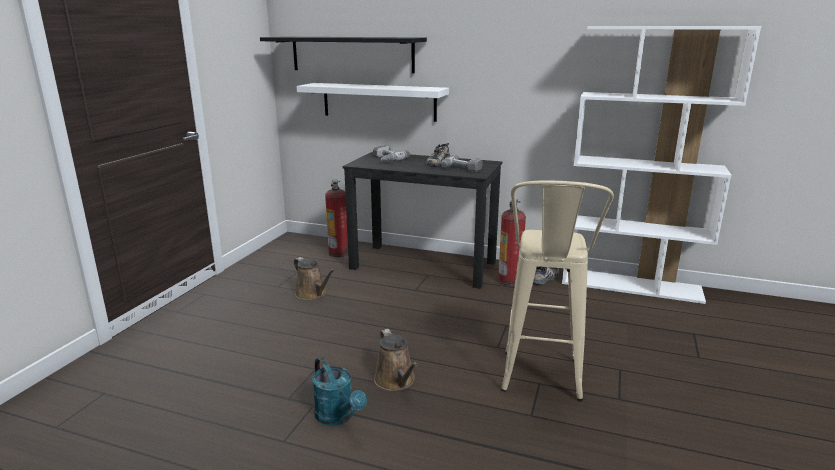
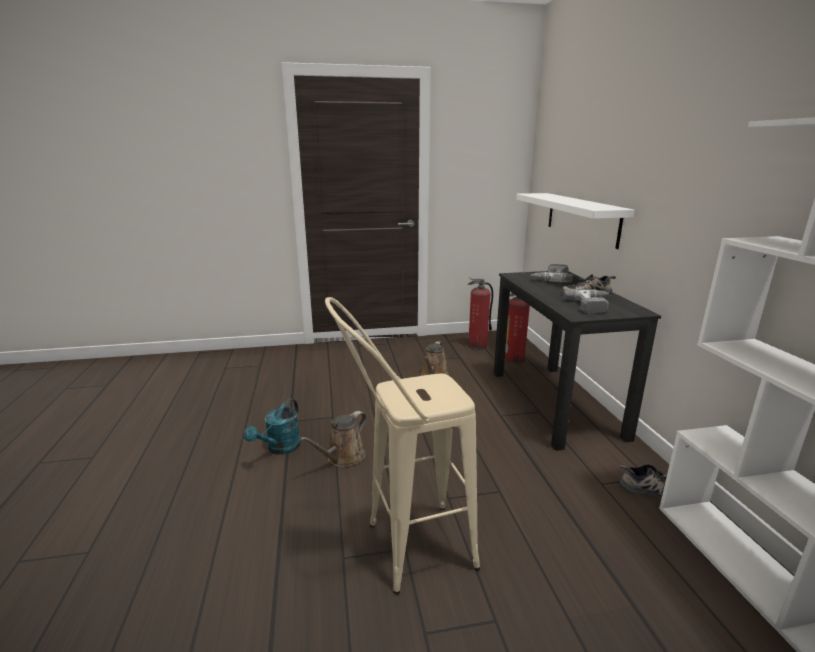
camera: 60 degrees right, 0 degrees up
(352, 54) = (572, 165): black shelf -> none
(509, 280) = (603, 464): fire extinguisher -> fire extinguisher (477, 346)

